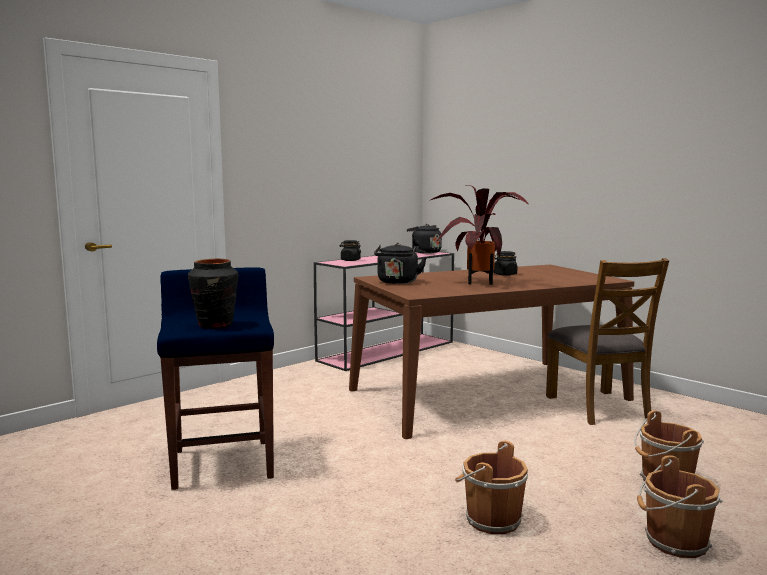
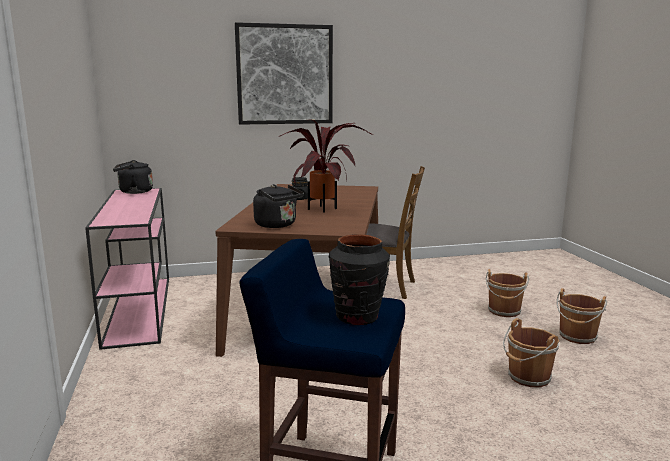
camera: 60 degrees left, 5 degrees up
(350, 260) = (112, 215): black jar -> none
(570, 142) = (285, 75): none -> picture

